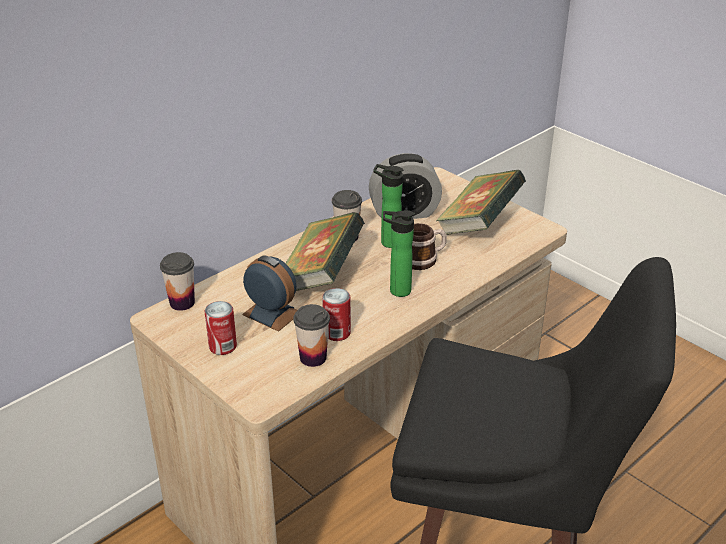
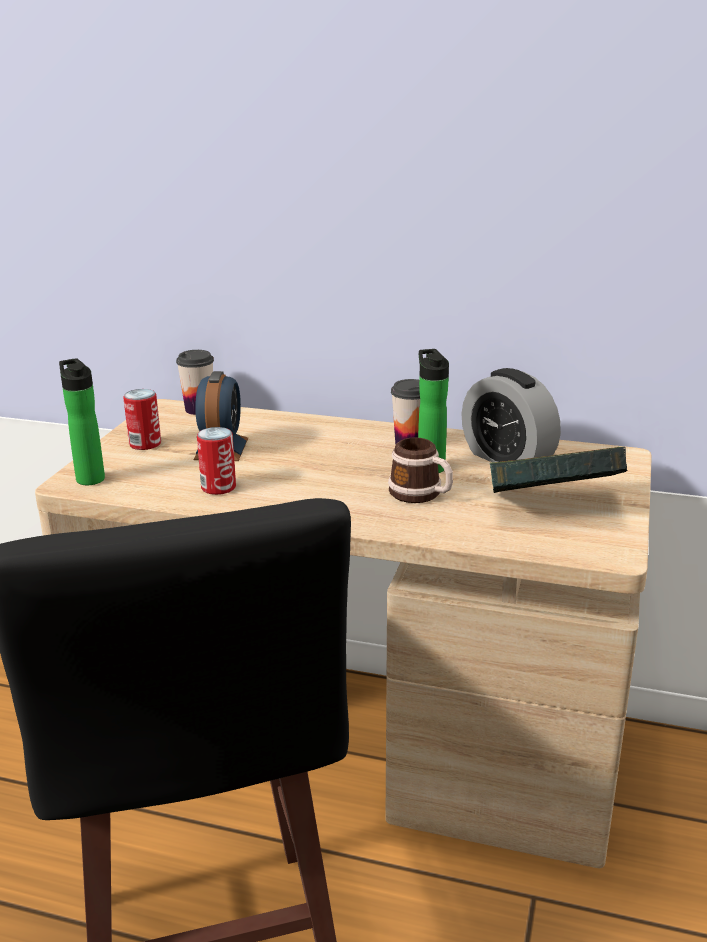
camera: 60 degrees right, 10 degrees down
(313, 358) = (162, 488): cup -> none
(321, 276) = (316, 452): book -> none
(396, 291) = (335, 497): bottle -> bottle (89, 478)

